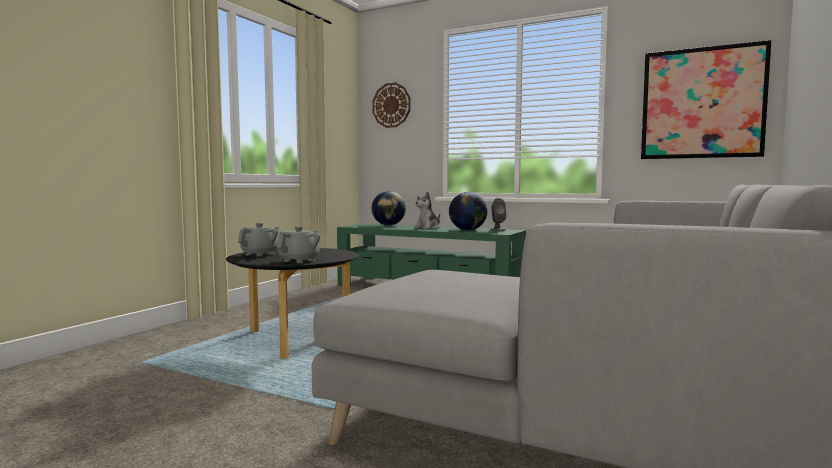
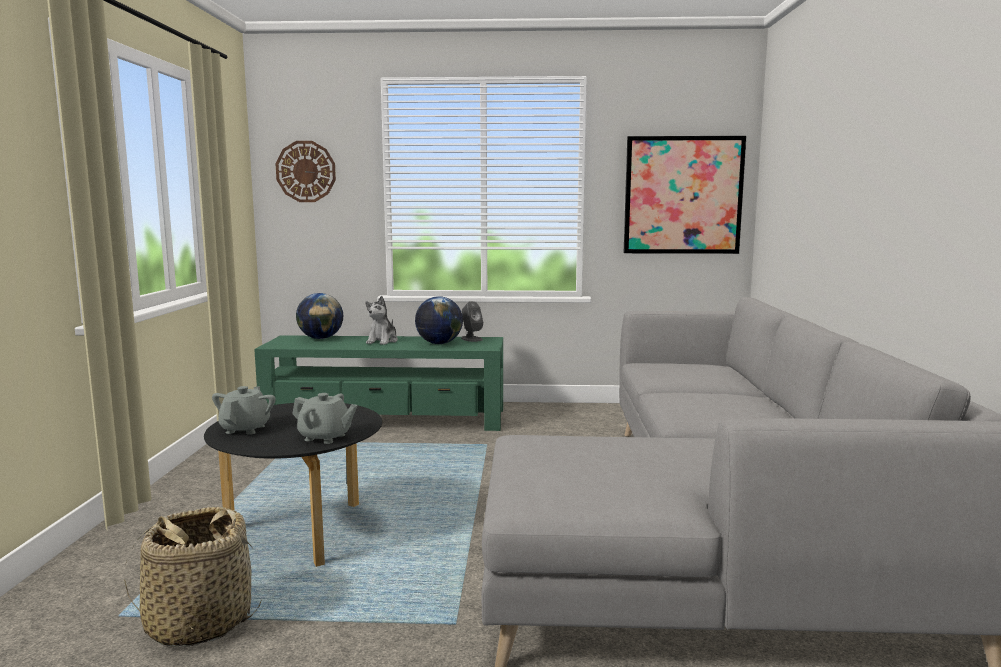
camera: 25 degrees left, 5 degrees up
(177, 374) = (198, 622): none -> basket
(299, 261) = (325, 437): grey teapot -> grey teapot turned 105 degrees clockwise

